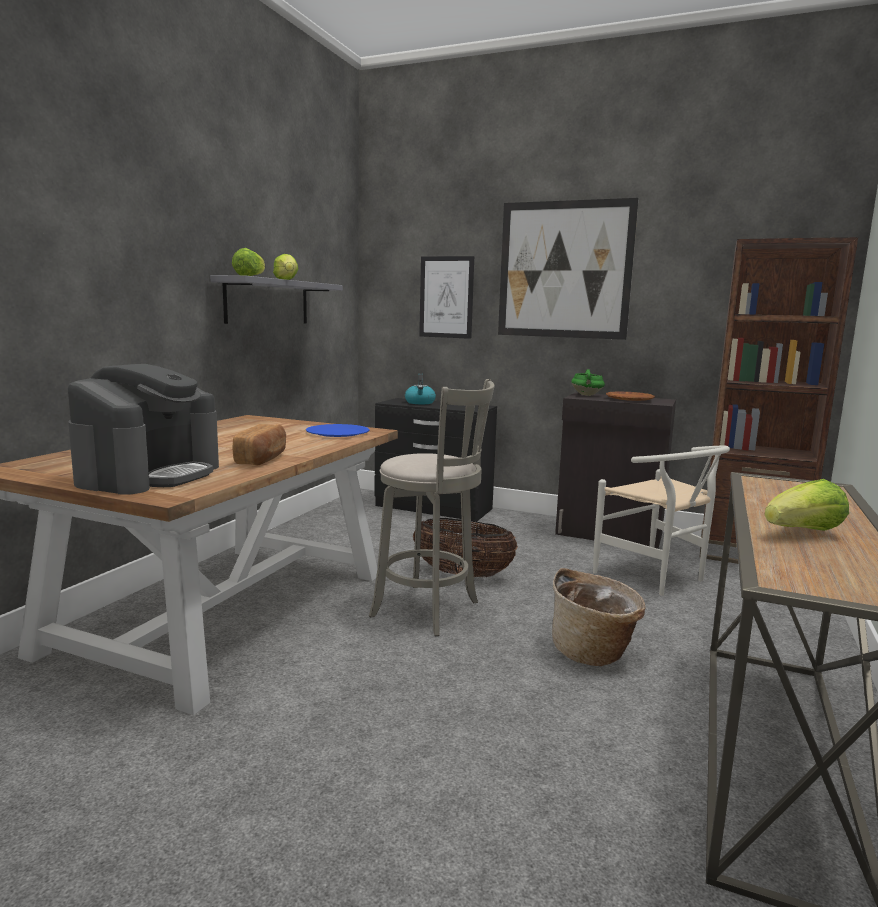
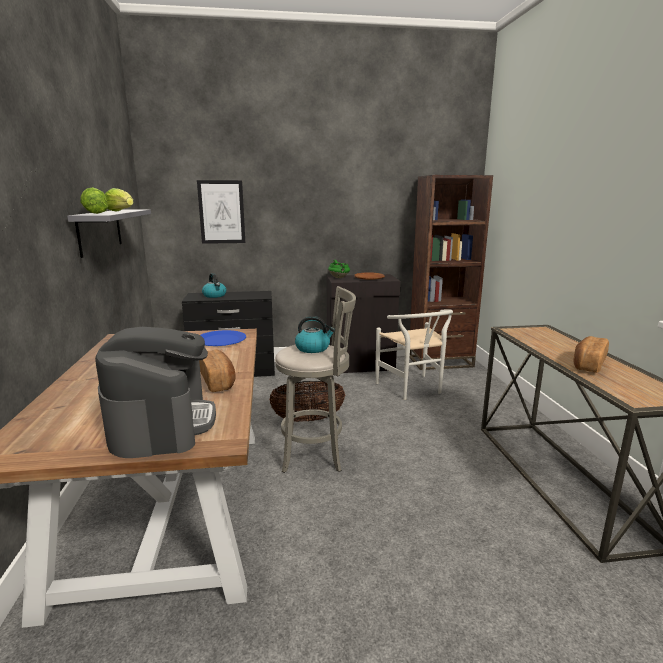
camera: 30 degrees left, 5 degrees up
(435, 458) = (313, 348): none -> kettle
(564, 270) = (311, 191): picture -> none
(593, 652) = (431, 450): basket -> none
(657, 577) = (413, 389): white chair -> white chair turned 45 degrees clockwise
(803, 532) = (588, 364): lettuce -> bread

